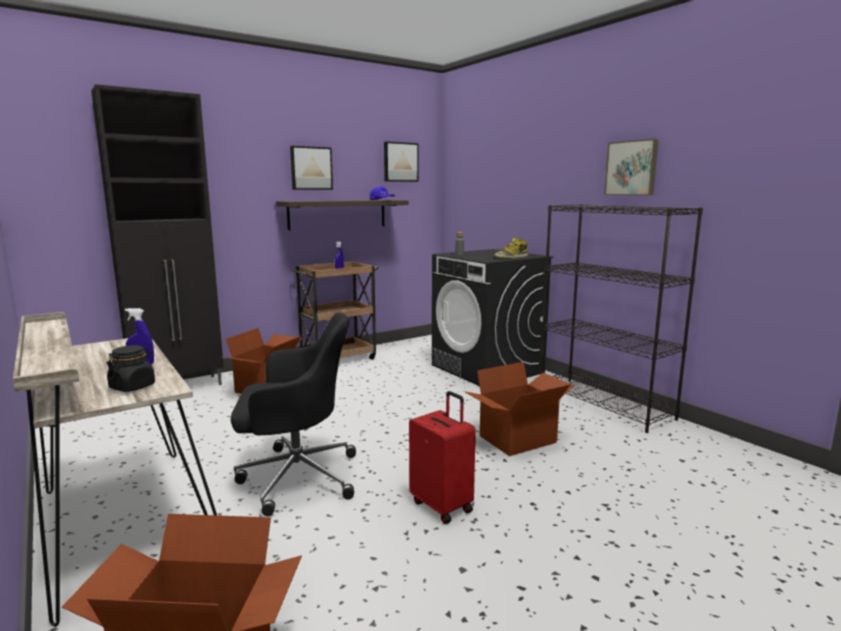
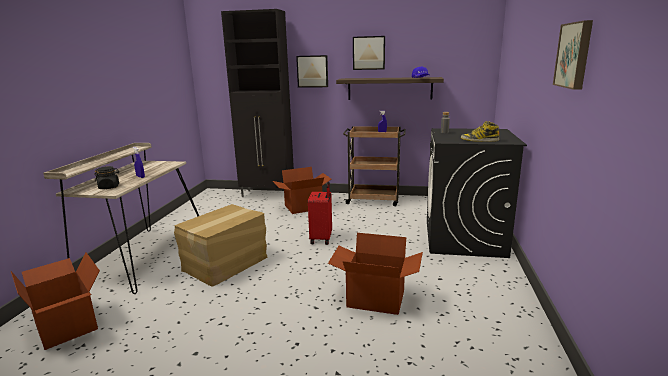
camera: 45 degrees right, 5 degrees up
(296, 477) = (226, 264): black office chair -> cardboard box
(400, 162) = (453, 43): picture -> picture (312, 71)
(443, 506) = (252, 315): red suitcase -> red suitcase (322, 239)
(604, 404) = (509, 305): black bookcase -> none

